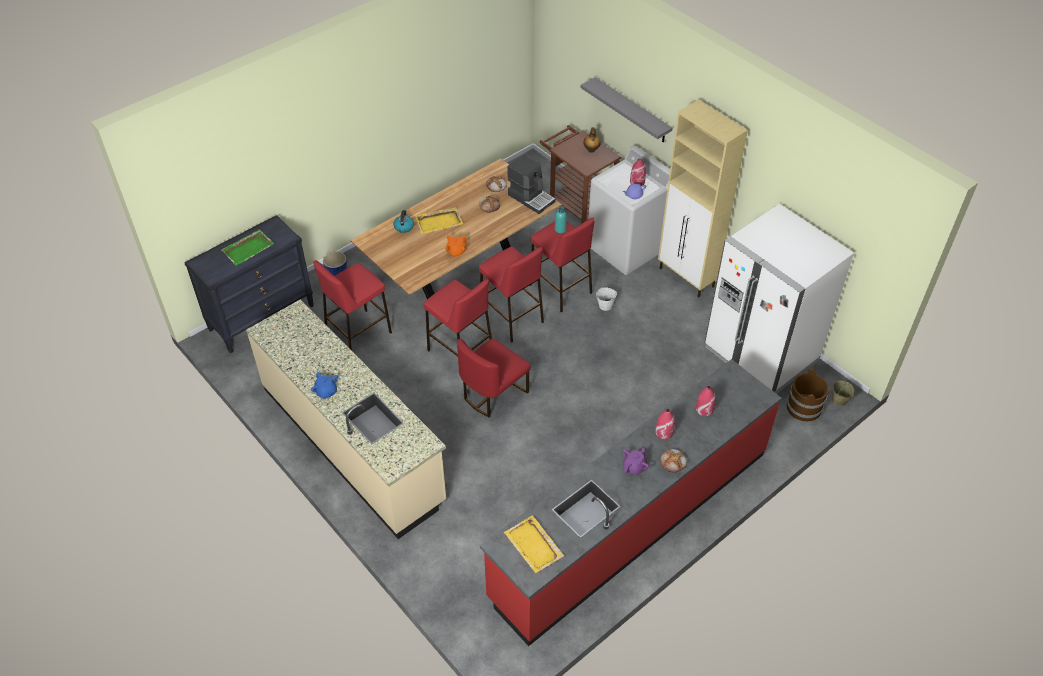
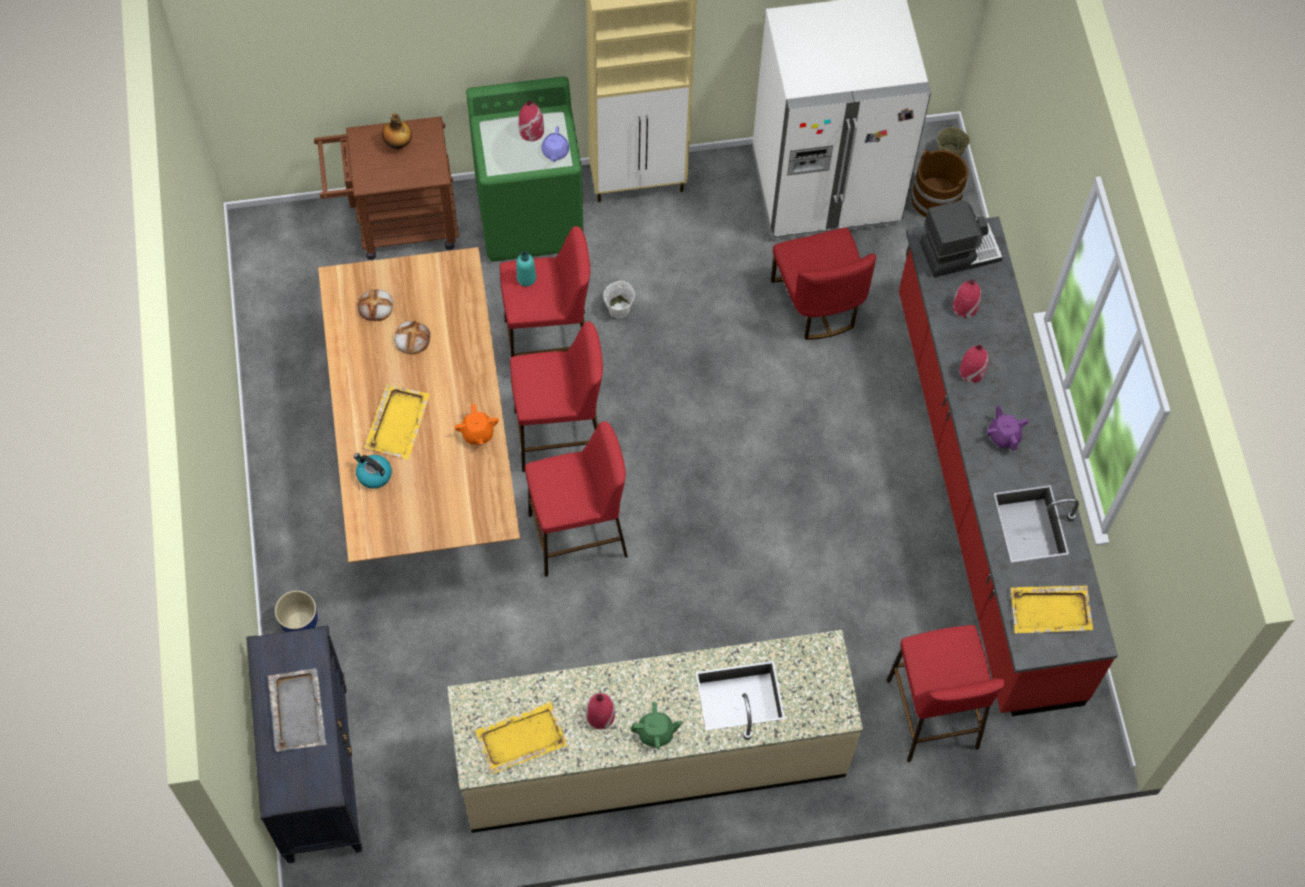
camera: 60 degrees left, 15 degrees up
(248, 248) = (297, 710): green tray -> grey tray
(288, 339) = (520, 739): none -> yellow tray
(321, 365) = (600, 716): none -> red vase
(326, 392) = (656, 733): blue teapot -> green teapot
(358, 334) = (448, 653): red stool -> red stool (932, 715)
(493, 393) = (680, 534): red chair -> red chair (817, 303)
(531, 198) = (436, 277): coffee machine -> coffee machine (959, 251)
(627, 248) = (530, 216): white washing machine -> green washing machine
(632, 111) = (443, 51): grey shelf -> none
(673, 462) = (1021, 389): bread -> none

